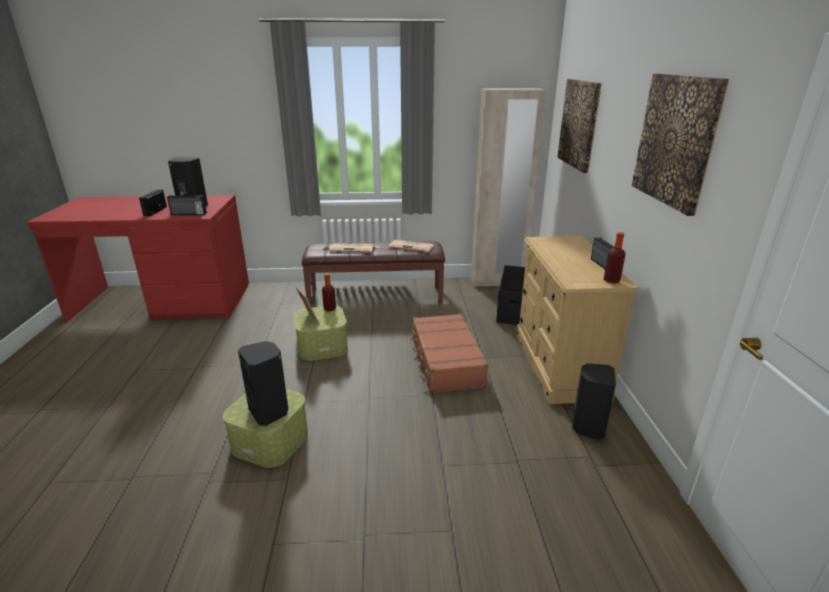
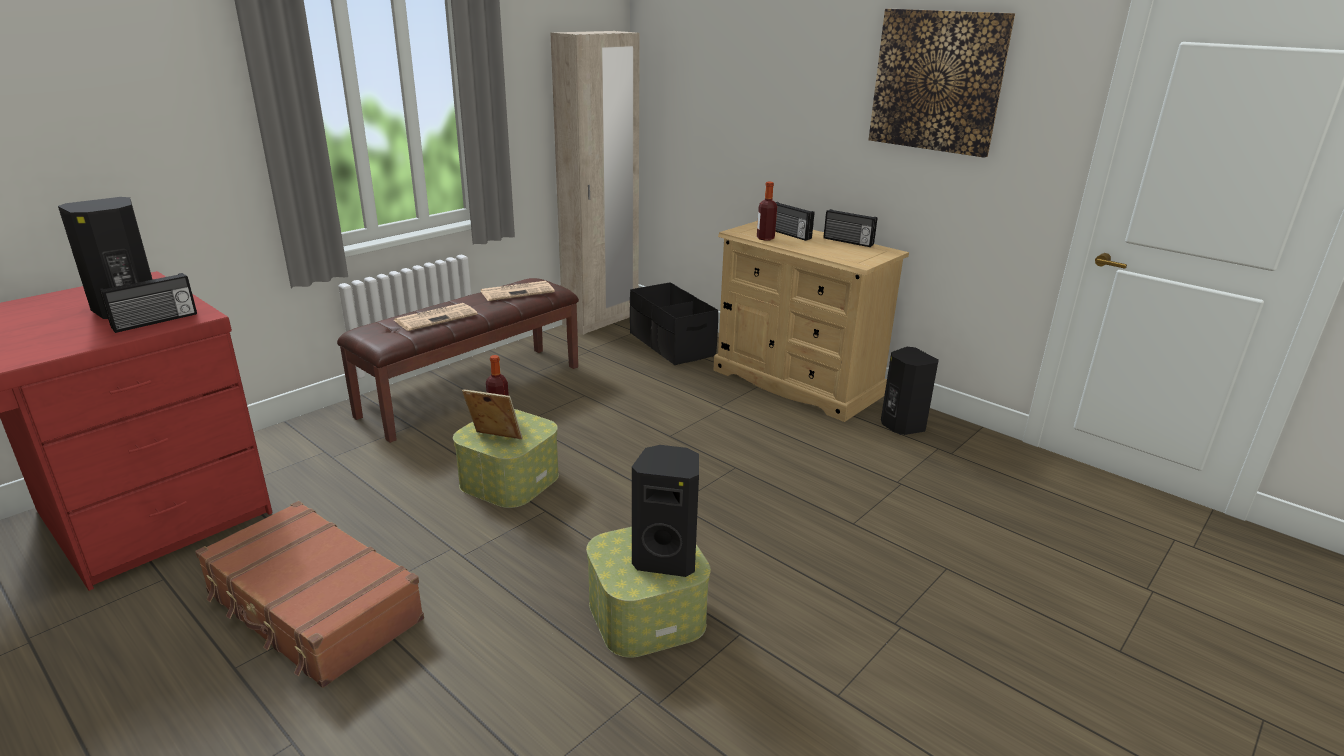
camera: 45 degrees left, 0 degrees up
(154, 211) = (47, 337): radio -> radio (789, 234)
(446, 361) = (691, 428): brown suitcase -> brown suitcase (313, 608)
(579, 124) = (714, 76): picture -> none
(611, 281) = (881, 252): bottle -> bottle (765, 238)

